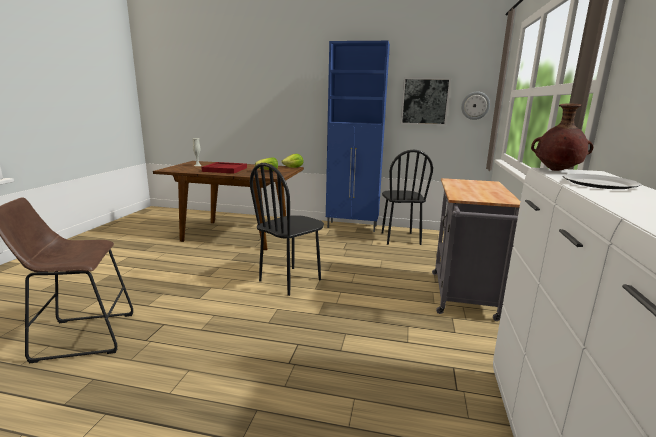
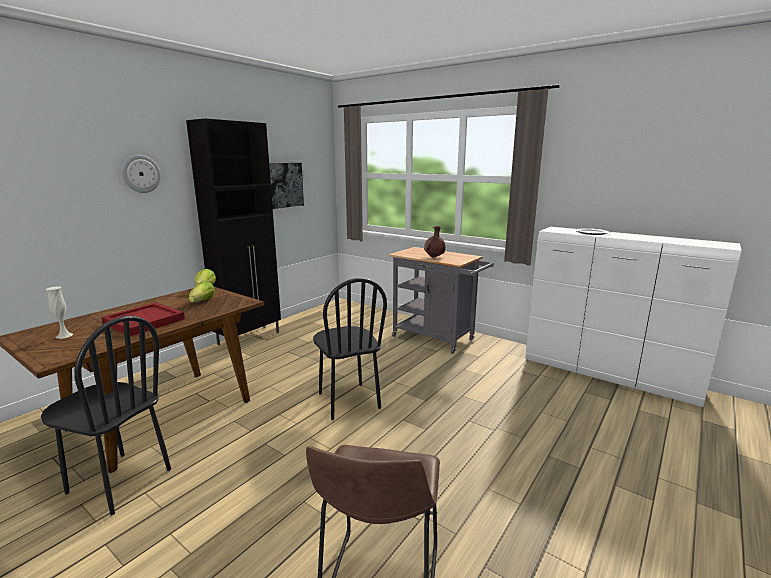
camera: 65 degrees left, 0 degrees up
(352, 227) = (250, 338): blue cabinet -> black cabinet
(400, 238) = (310, 327): black chair -> black chair (119, 481)
(475, 105) = (320, 185): wall clock -> wall clock (141, 174)
(556, 171) = (554, 230): brown vase -> brown vase (434, 257)

